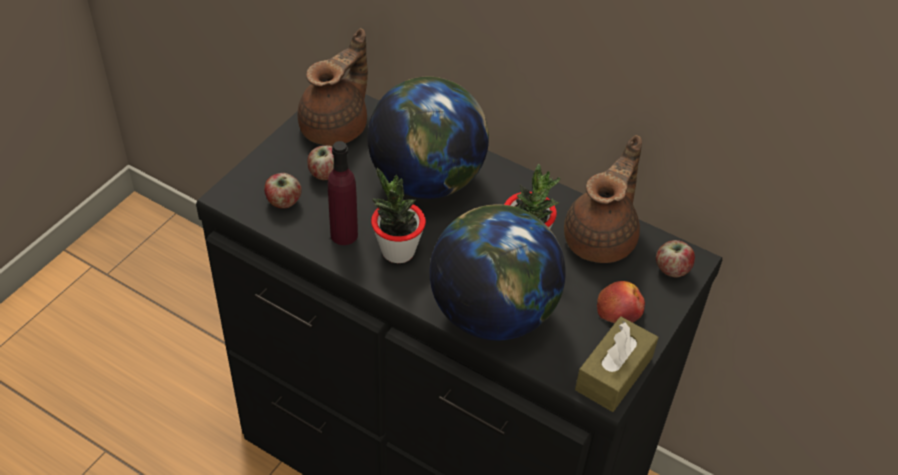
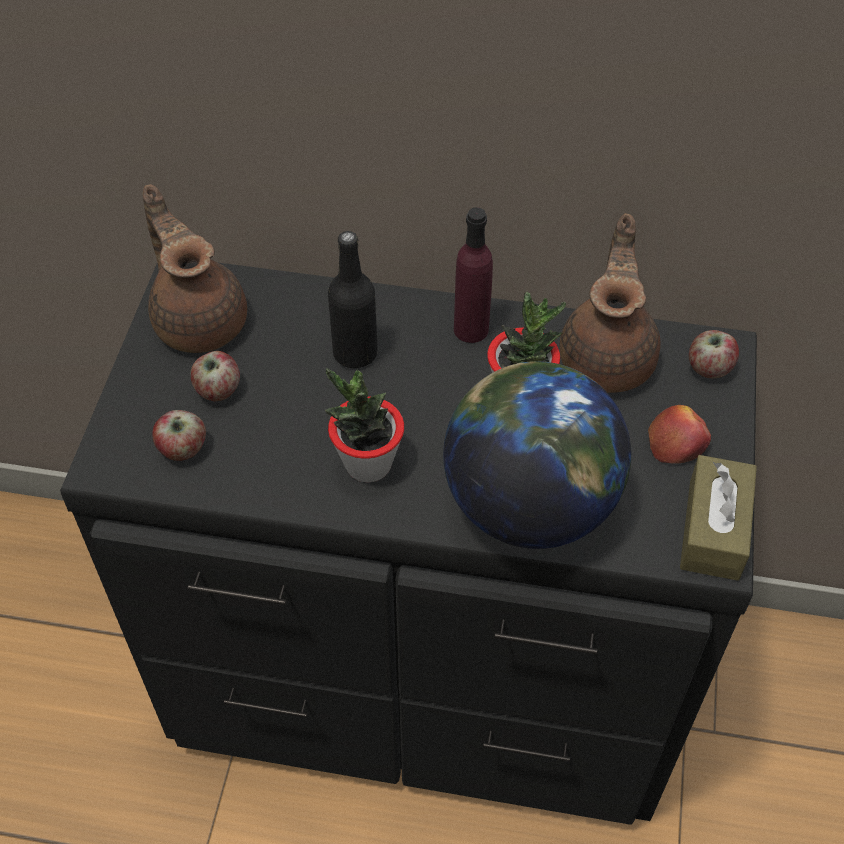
camera: 20 degrees left, 5 degrees up
(336, 127) = (199, 319): brown teapot -> brown teapot turned 45 degrees counterclockwise
(344, 235) = (287, 467): purple bottle -> purple bottle (471, 329)
(427, 180) = (355, 353): globe -> black bottle

